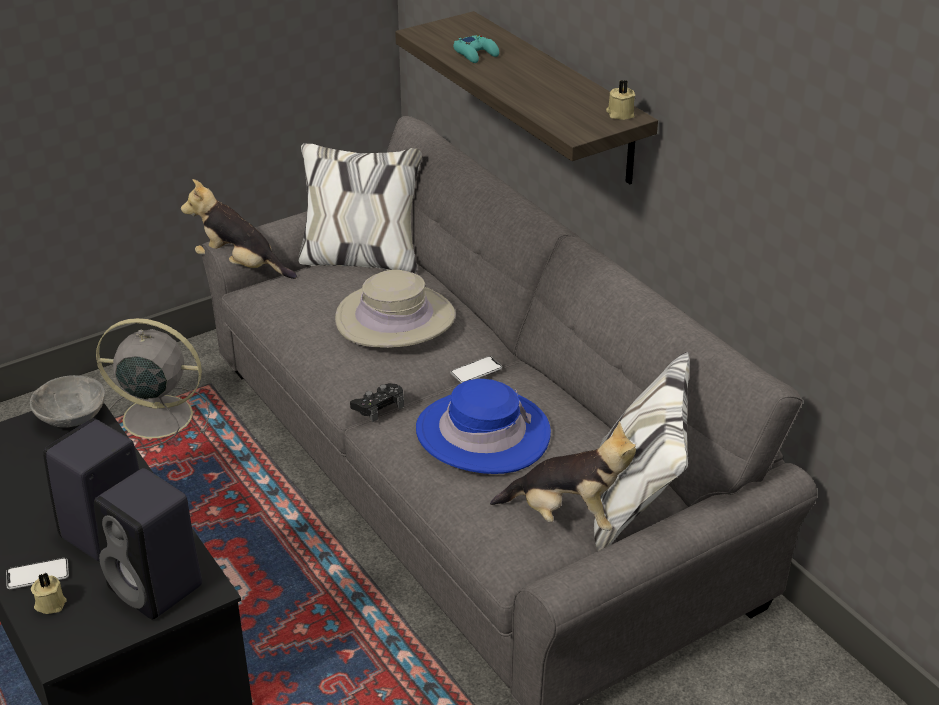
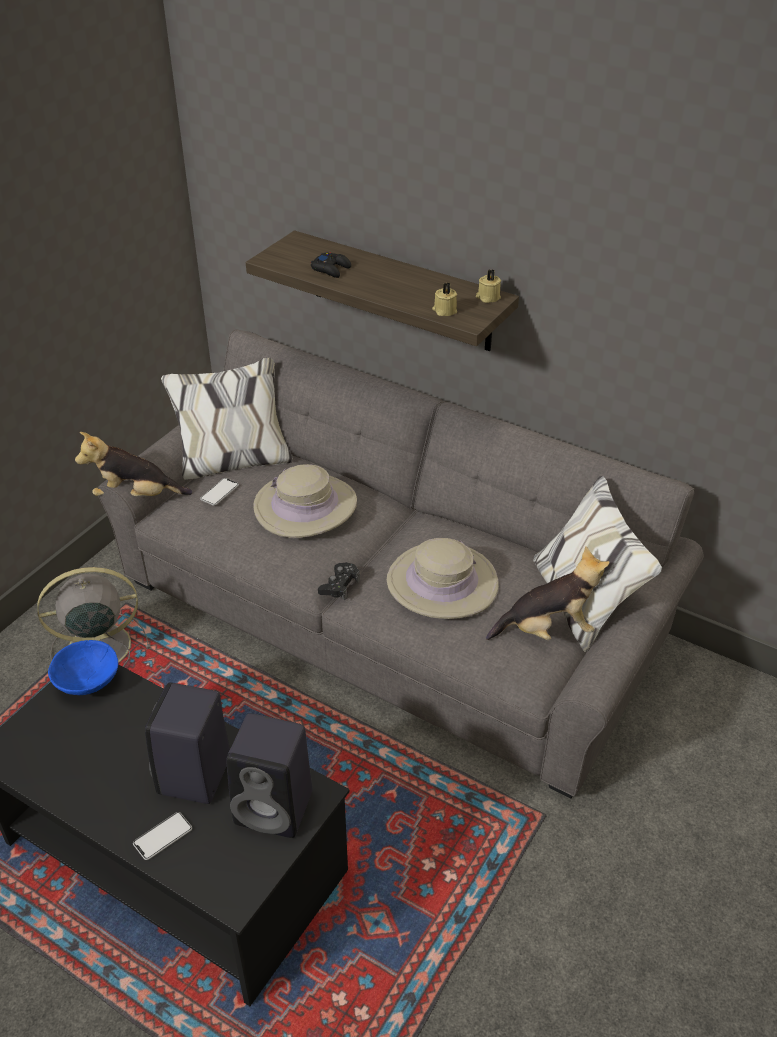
camera: 25 degrees left, 5 degrees up
(50, 603) = (193, 858): beige candle -> beige candle (444, 310)
(71, 418) = (86, 682): grey bowl -> blue bowl
(476, 54) = (331, 269): turquoise game controller -> black game controller
(476, 371) = (392, 531): phone -> phone (219, 492)
(482, 433) = (442, 583): blue hat -> beige hat

